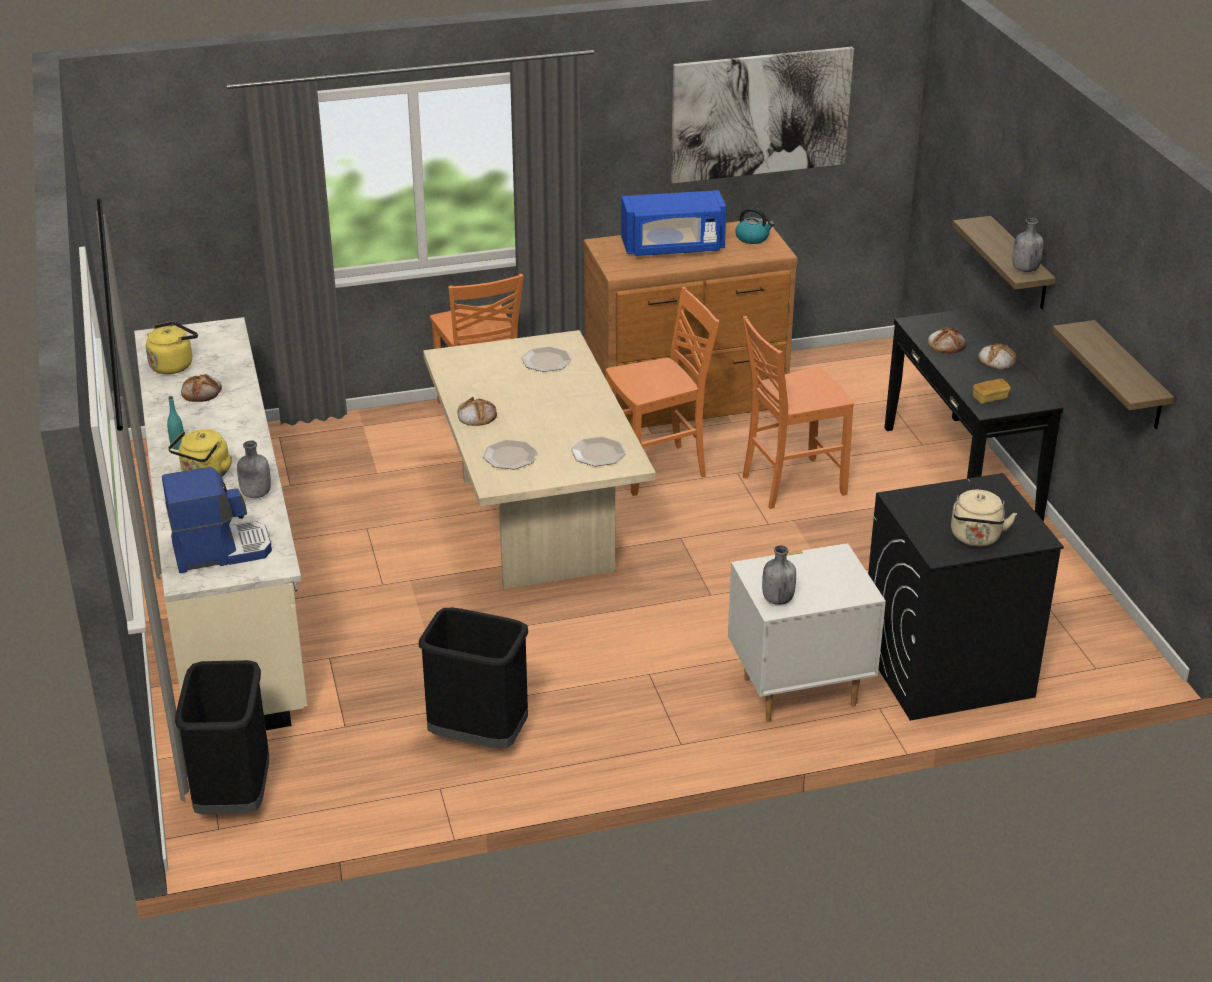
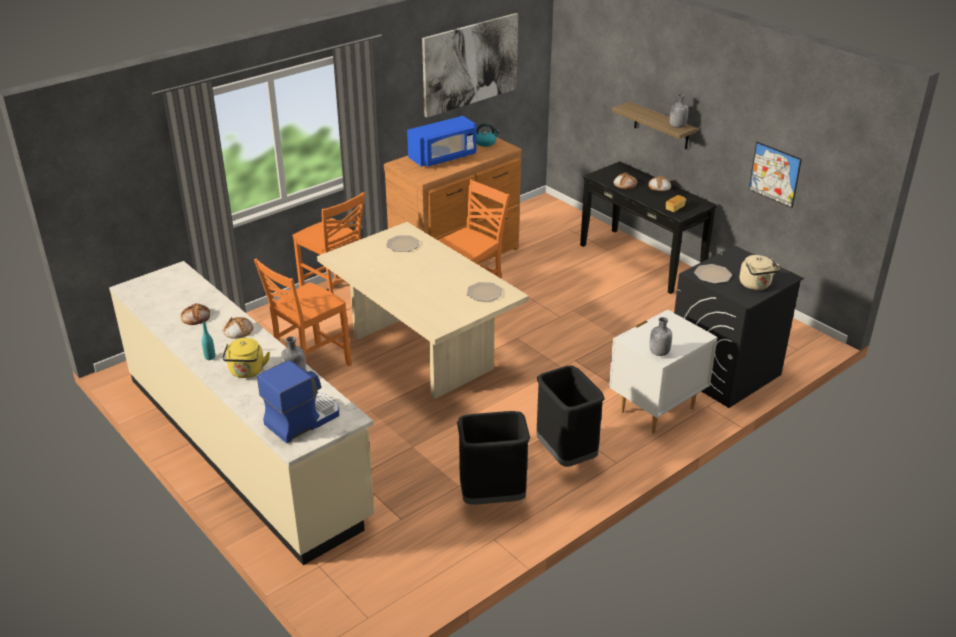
camera: 25 degrees left, 0 degrees up
(173, 365) = (159, 303): yellow kettle -> none
(234, 797) = (362, 592): black trash can -> black trash can (566, 454)
(476, 415) = (387, 288): bread -> bread (237, 330)
(510, 456) = (431, 308): plate -> plate (712, 274)
(790, 484) = (554, 290): orange chair -> orange chair (310, 367)
(1129, 377) = (774, 174): shelf -> picture

